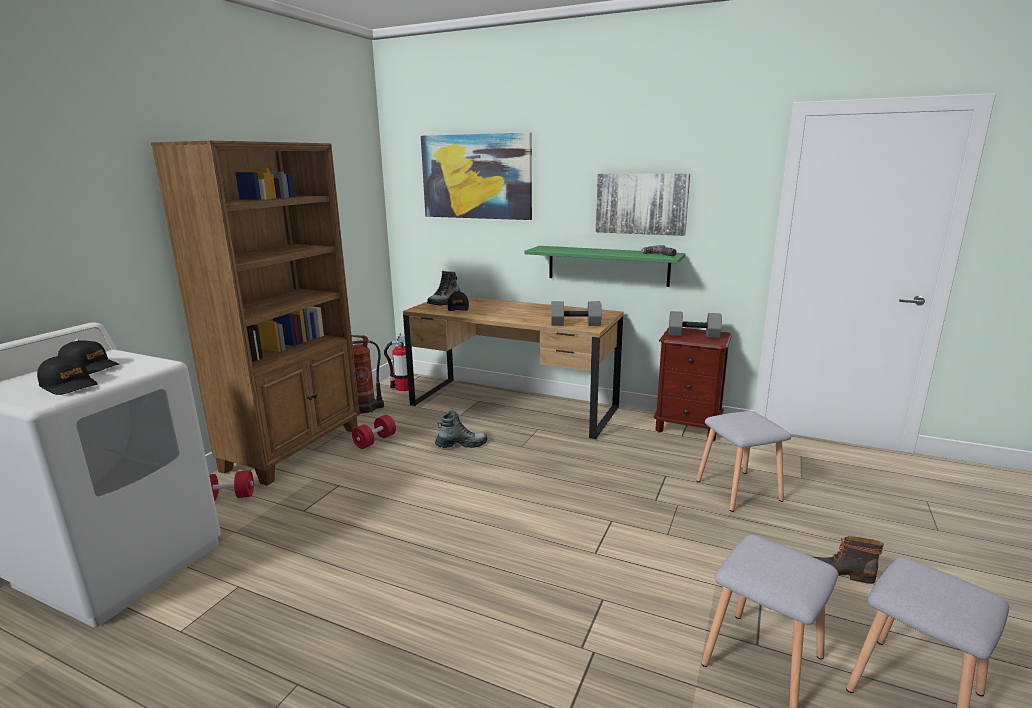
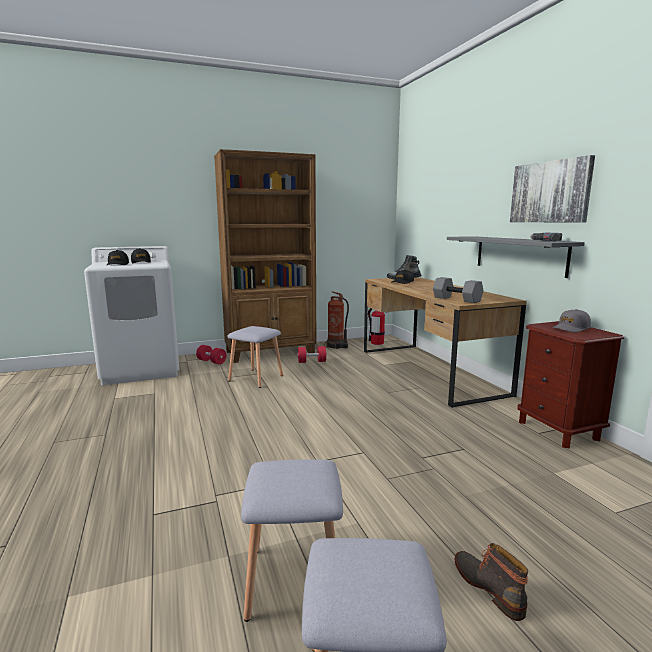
camera: 45 degrees right, 5 degrees down
(461, 445) = (353, 379): boot -> none
(476, 176) = (442, 180): picture -> none
(607, 265) = (519, 255): green shelf -> grey shelf
(694, 335) = (571, 328): grey dumbbell -> grey cap
(739, 490) = (515, 487): grey stool -> grey stool (257, 378)

